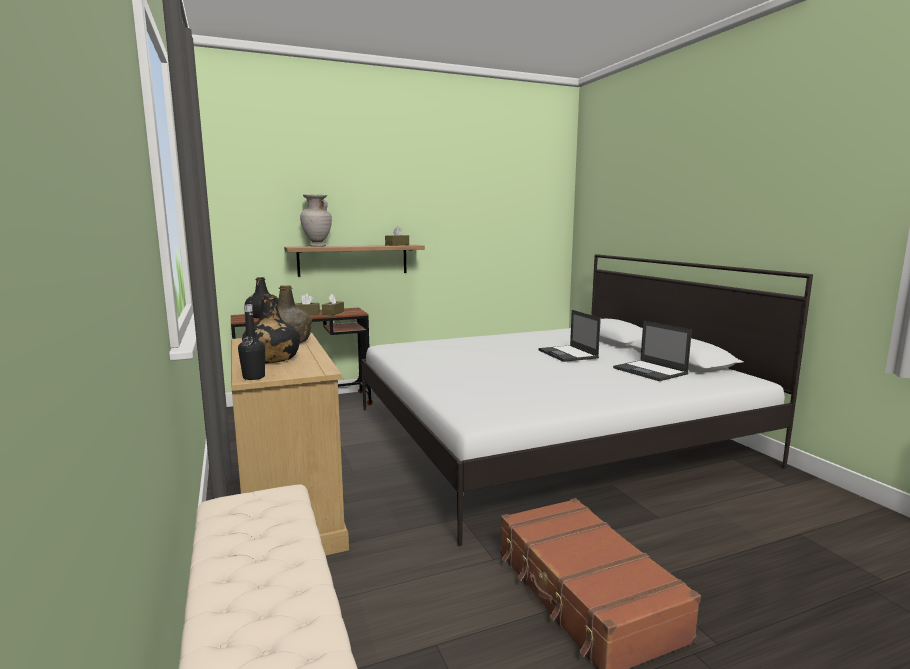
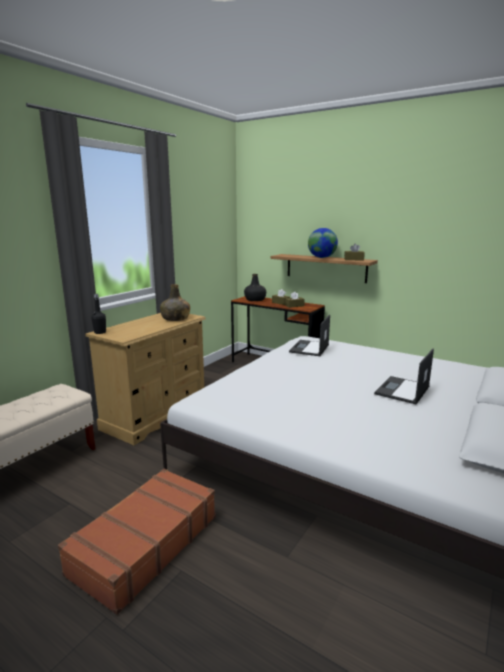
camera: 55 degrees right, 5 degrees up
(272, 359) = (136, 326): black bottle -> none
(317, 246) = (296, 255): beige vase -> none
(357, 246) = (322, 257): none -> globe
(650, 371) = (422, 436): laptop -> laptop (309, 348)

